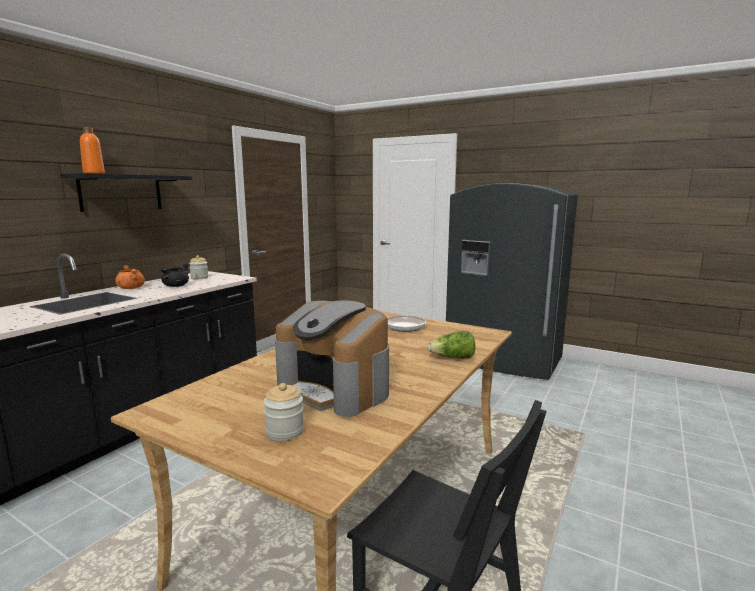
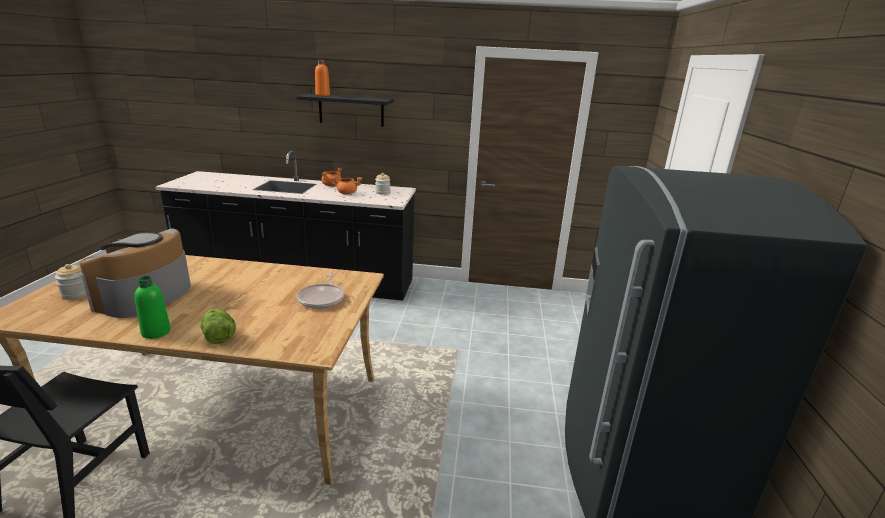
camera: 65 degrees right, 10 degrees up
(176, 286) = (347, 193): black cooking pot -> orange cooking pot
(432, 380) = (156, 332): none -> green bottle

